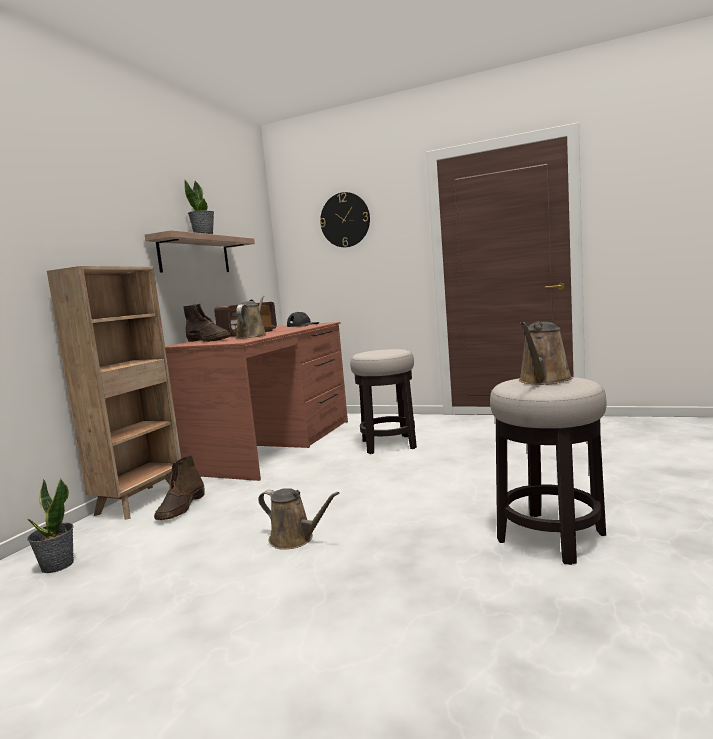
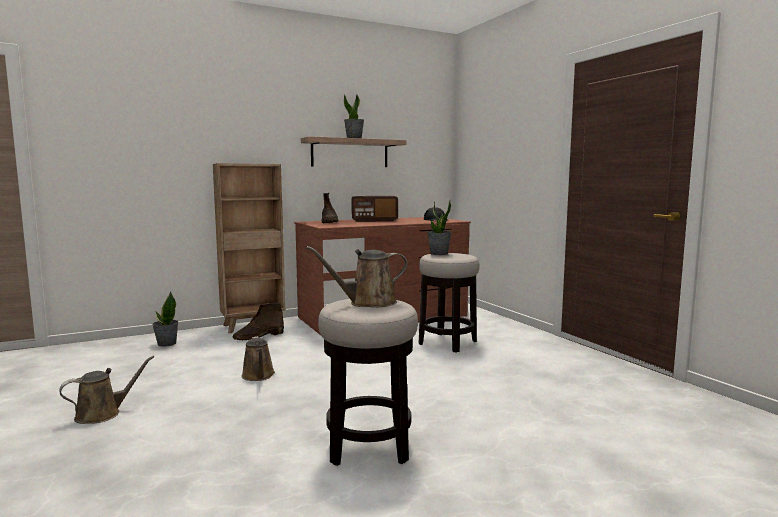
camera: 40 degrees right, 0 degrees up
(252, 336) = (357, 223): brown watering can -> brown watering can (102, 414)
(345, 220) = (500, 123): wall clock -> none
(370, 352) = (439, 253): none -> potted plant

